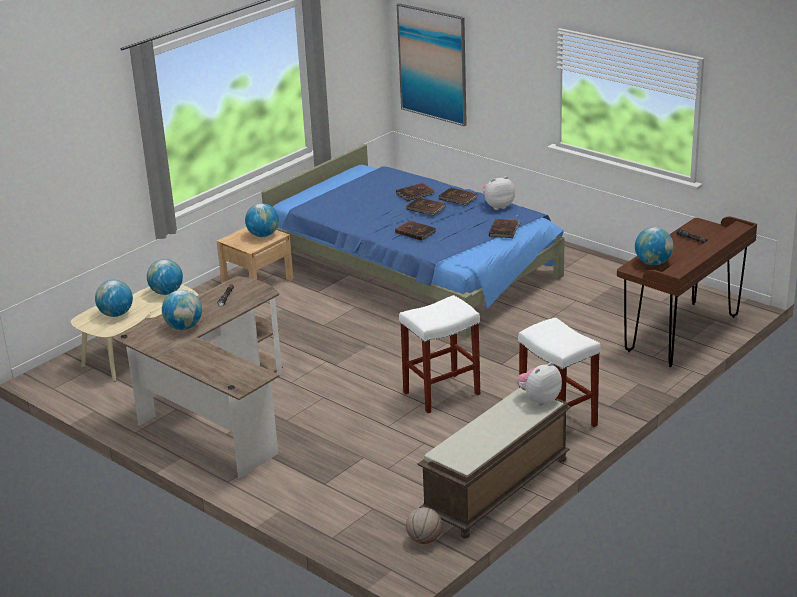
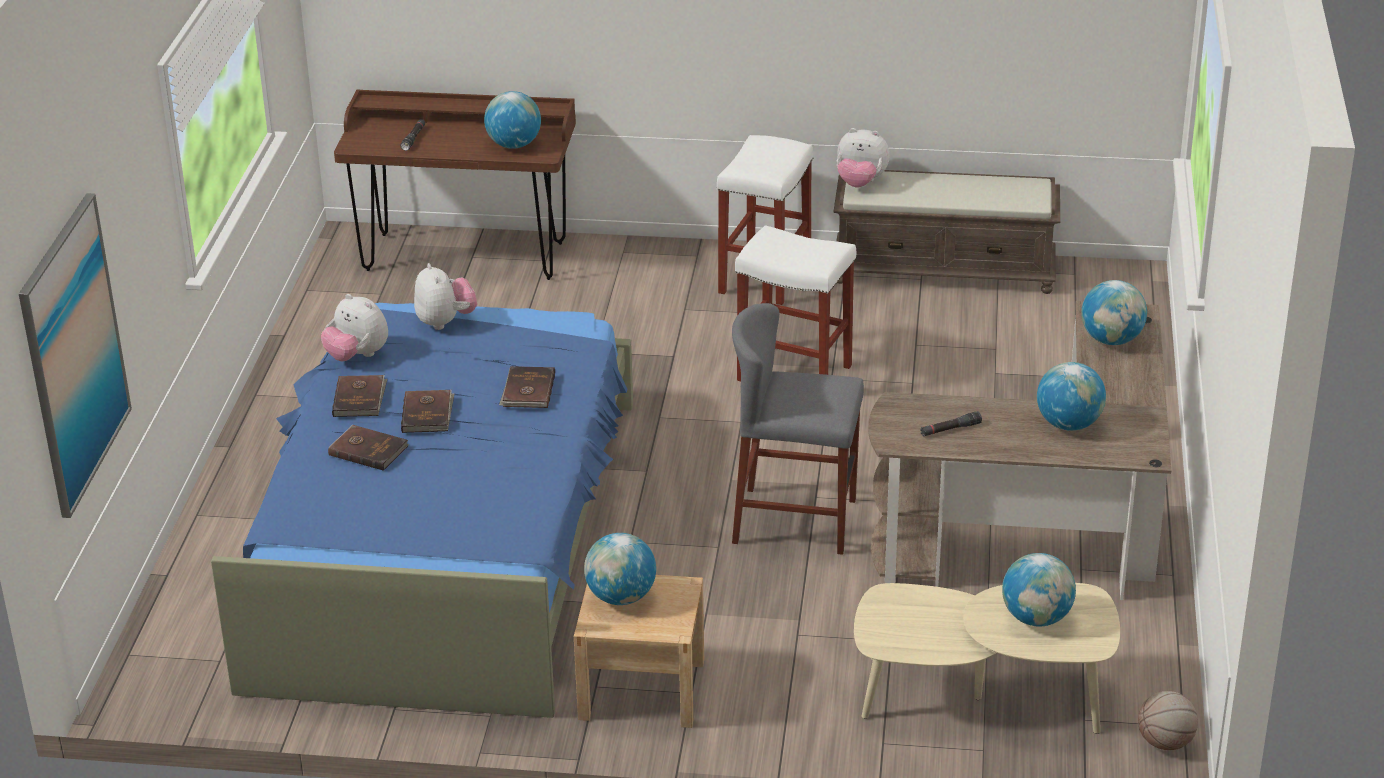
camera: 125 degrees left, 5 degrees up
(166, 292) = (898, 627): globe -> globe (1111, 340)
(315, 349) = (795, 521): none -> grey stool
(424, 540) = (1083, 280): basketball -> basketball (1165, 743)
(504, 230) = (445, 322): brown book -> plush toy

